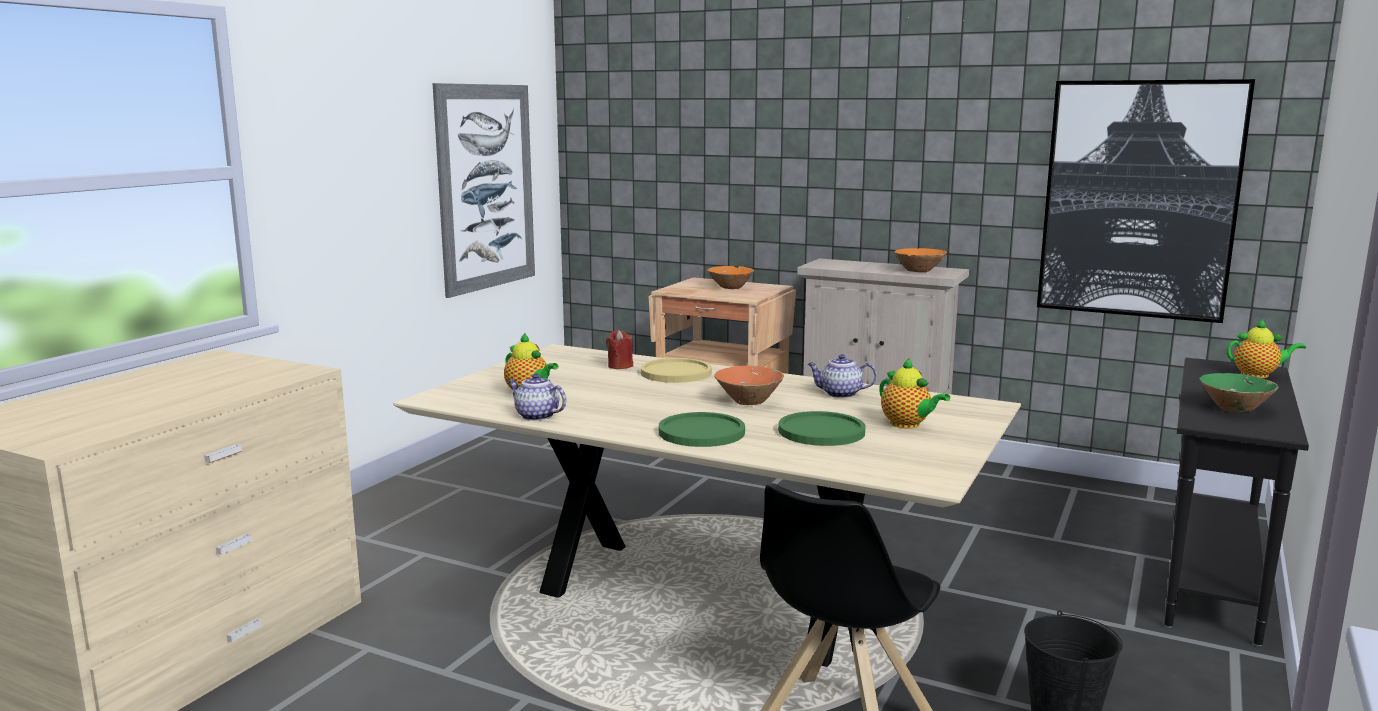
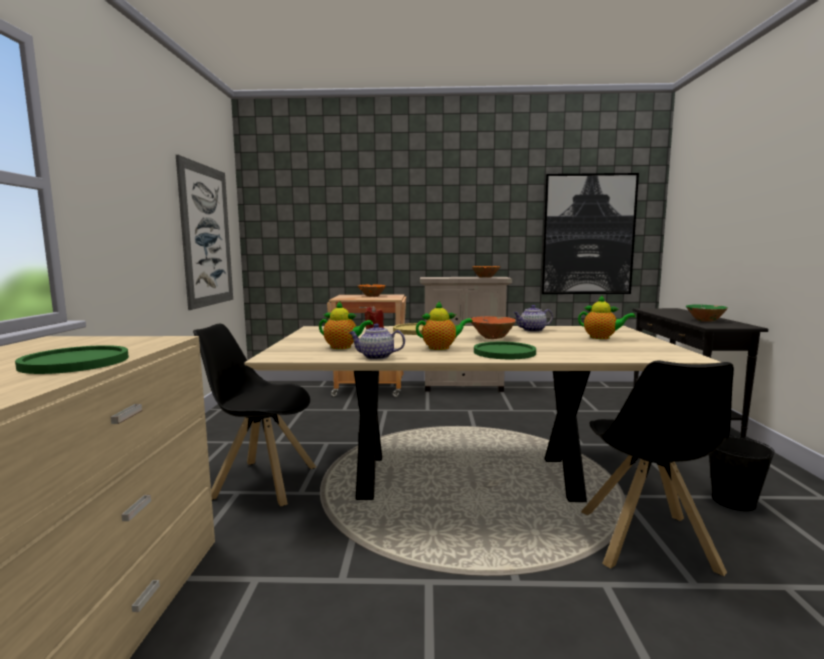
camera: 25 degrees left, 5 degrees down
(459, 547) = (262, 482): none -> black chair
(821, 431) = (568, 344): green plate -> green plate (75, 362)
(1258, 375) = (677, 310): teapot -> teapot (441, 348)

